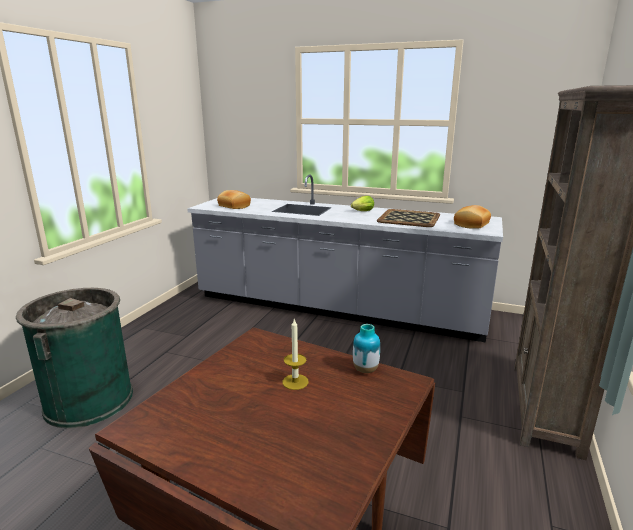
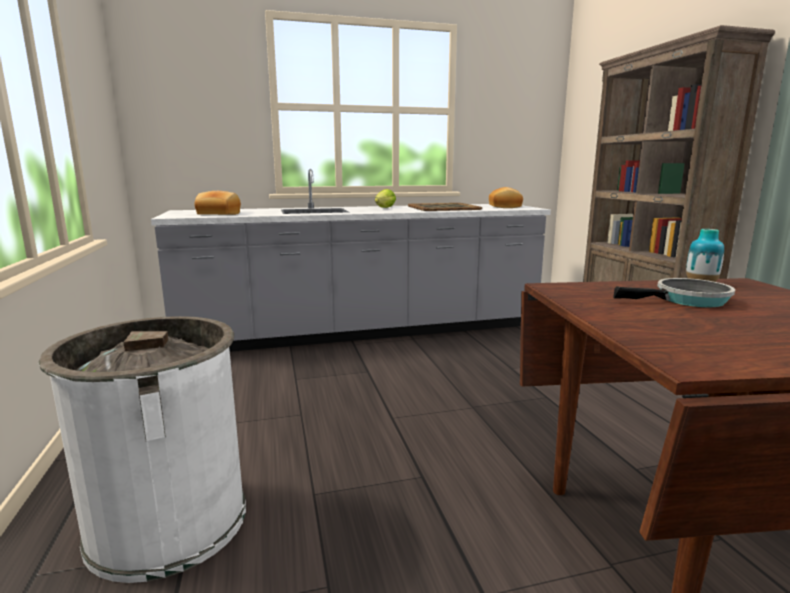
camera: 35 degrees left, 5 degrees down
(89, 400) = (168, 521): green trash can -> white trash can
(295, 382) = (687, 300): candle -> frying pan

